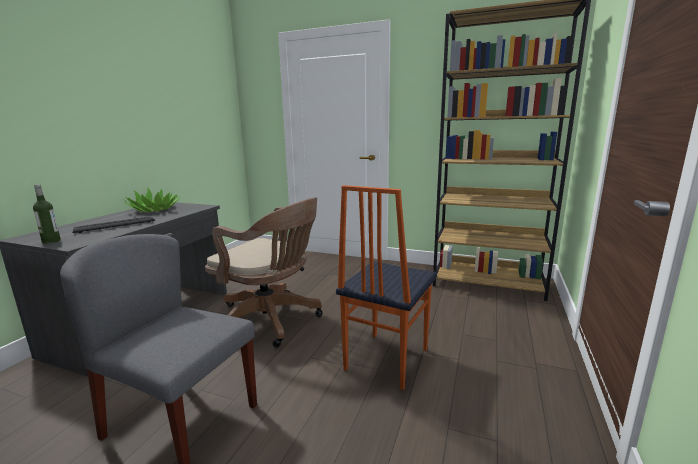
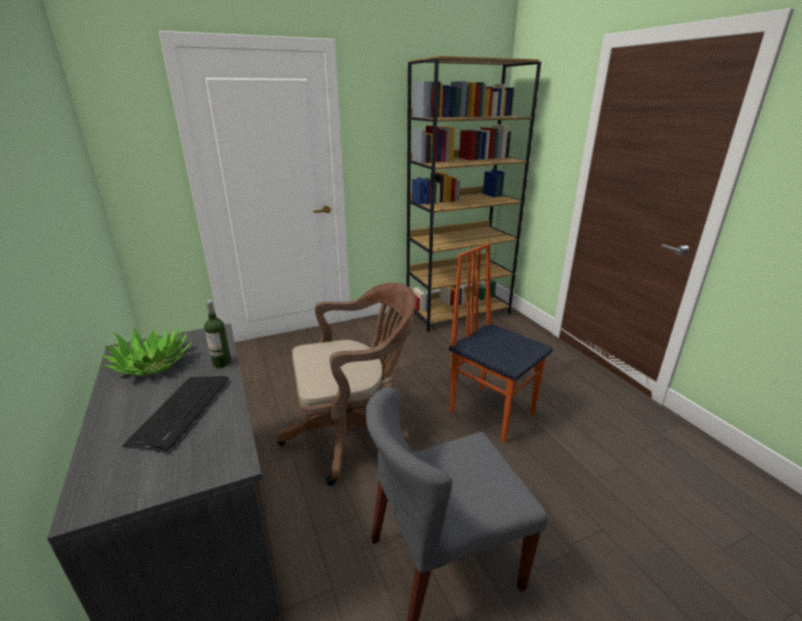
camera: 45 degrees left, 10 degrees up
(51, 241) = (174, 479): bottle -> bottle (222, 362)
(385, 359) = (491, 412): chair -> chair turned 150 degrees clockwise

